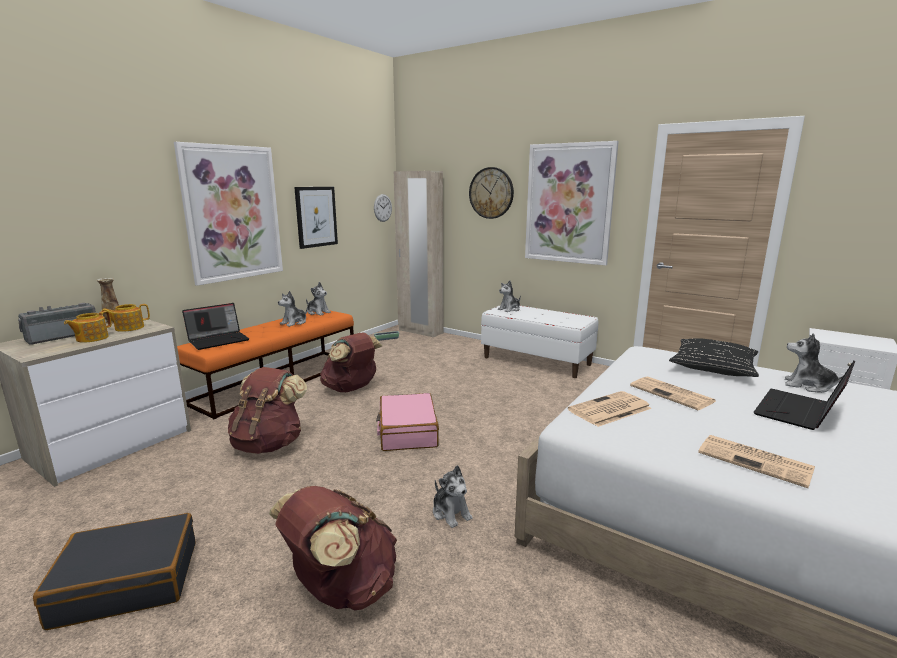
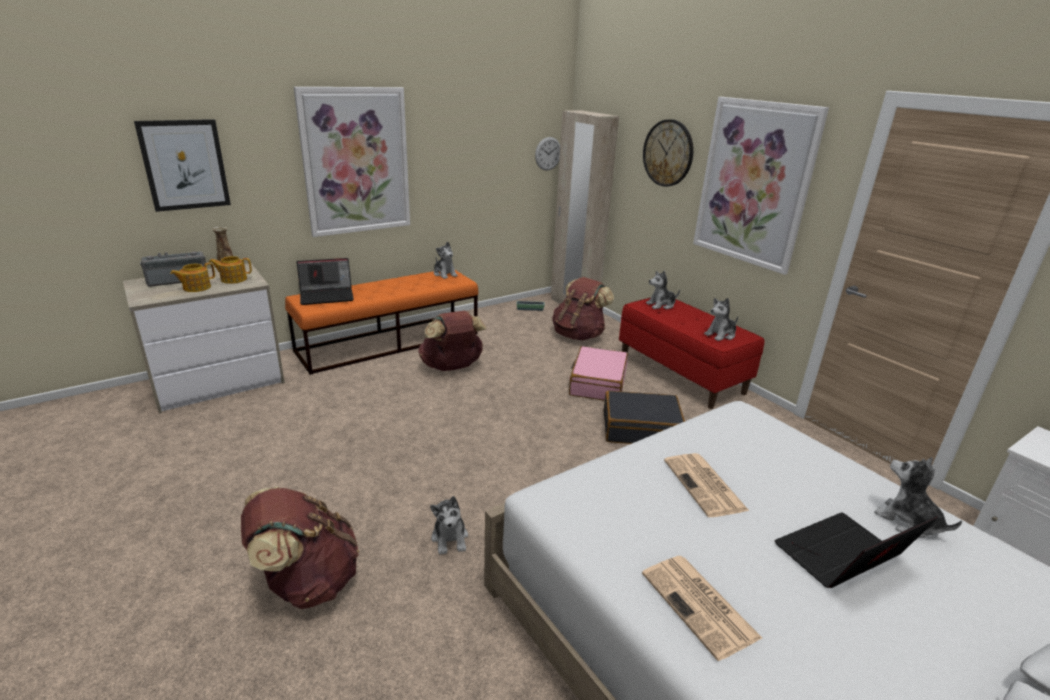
camera: 20 degrees right, 10 degrees up
(128, 582) = (163, 519): black suitcase -> black suitcase (640, 429)
(269, 444) = (339, 414): brown backpack -> brown backpack (578, 335)
(294, 323) = (411, 285): plush toy -> plush toy (720, 335)
(316, 216) = (457, 165): picture -> picture (184, 165)
(407, 432) = (472, 433): pink suitcase -> pink suitcase (597, 383)
(537, 361) = (681, 374): white bench -> red bench
(609, 410) = (605, 487): newspaper -> none
(713, 367) = (806, 458): black pillow -> none

